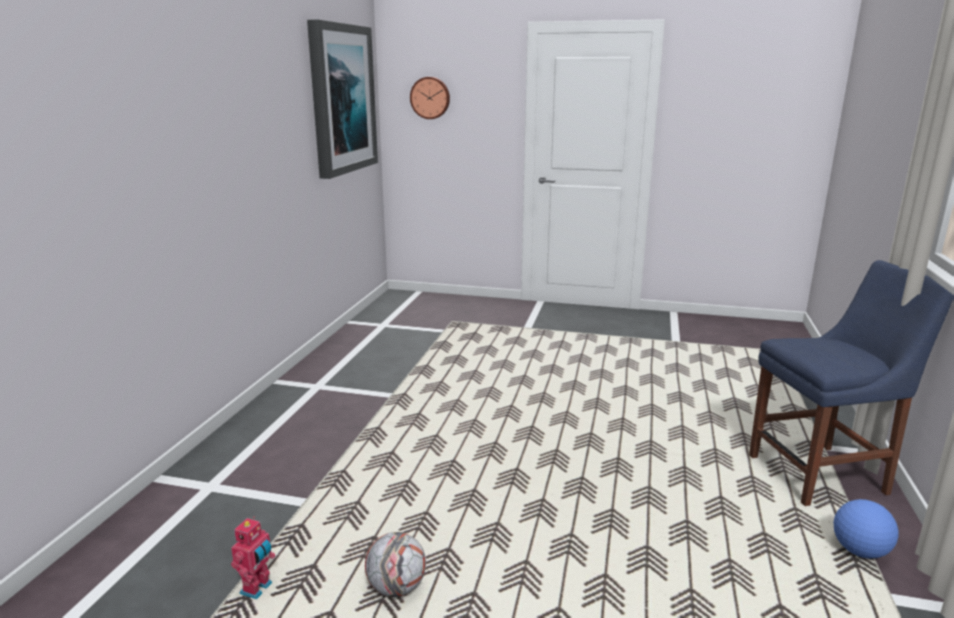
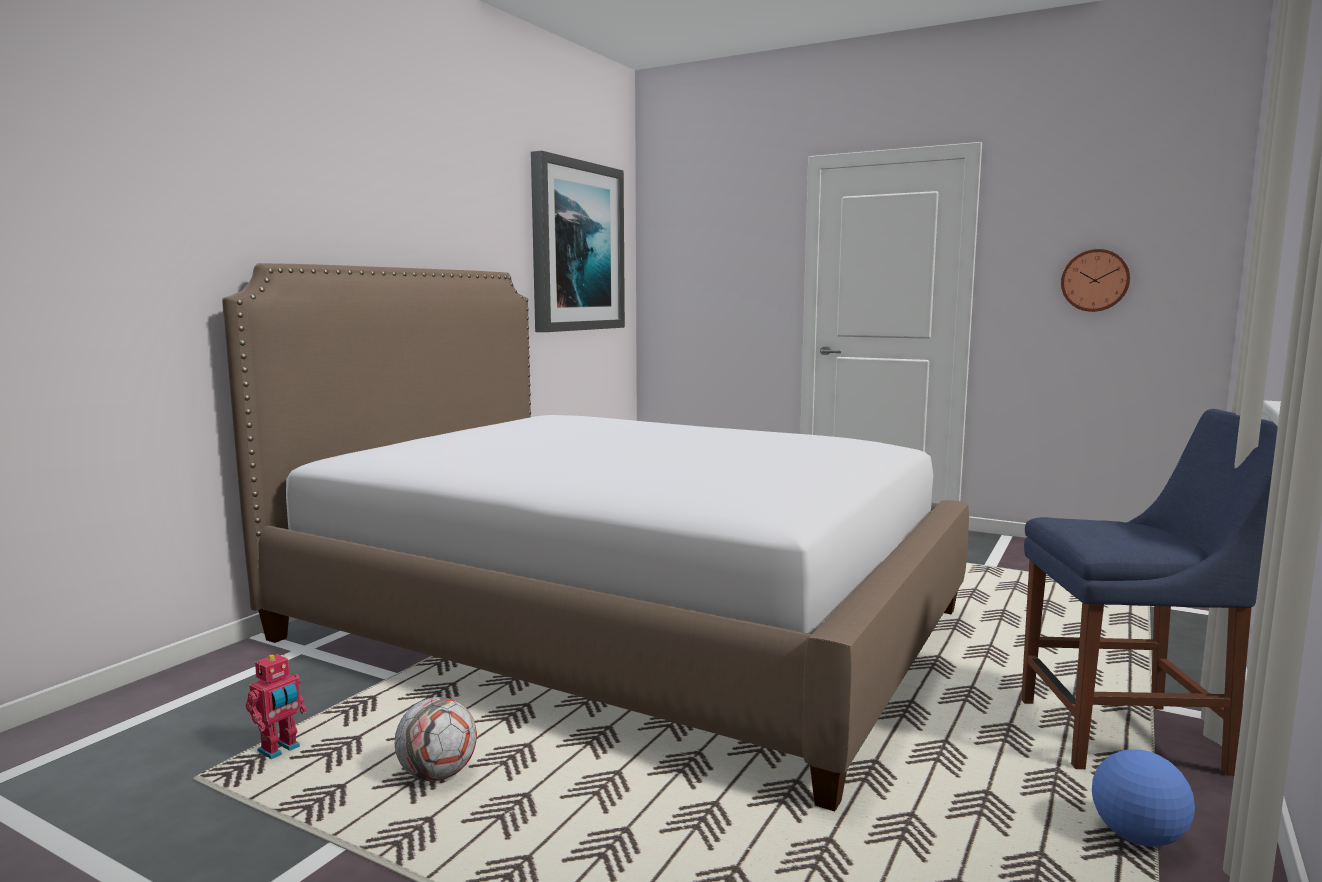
camera: 15 degrees right, 10 degrees down
(430, 98) = (693, 252): wall clock -> wall clock (1095, 280)
(452, 427) = (621, 625): none -> bed

